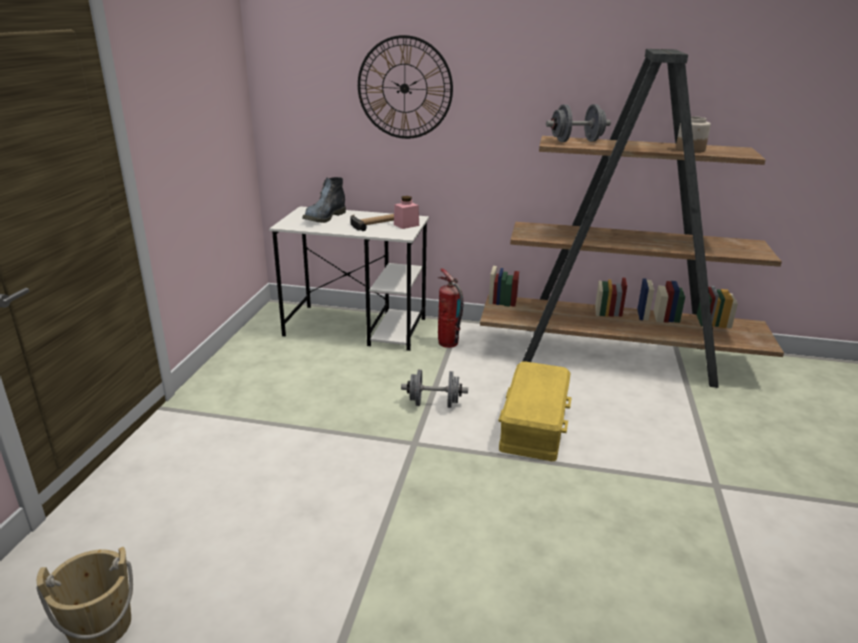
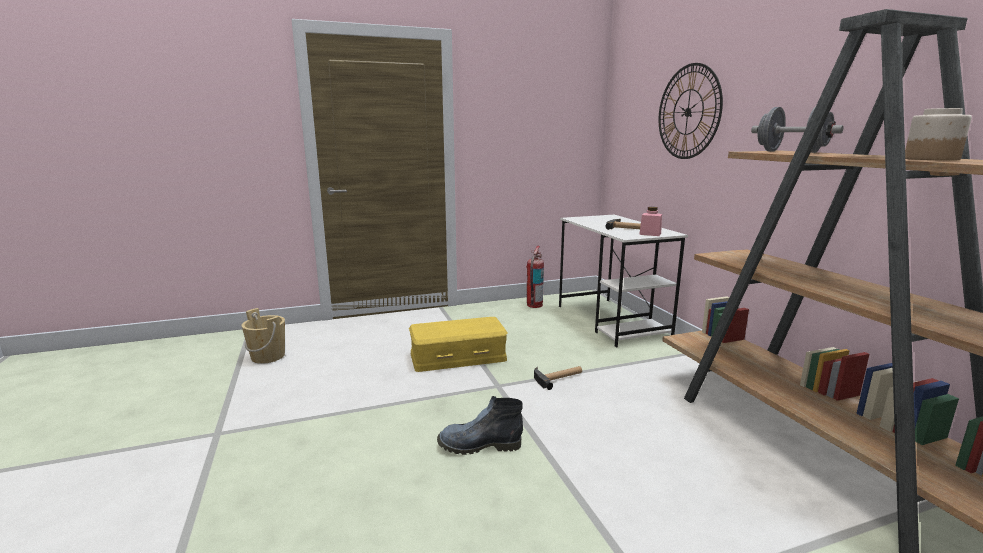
camera: 60 degrees right, 10 degrees down
(324, 218) = (607, 220): boot -> boot (478, 445)
(434, 403) = (559, 378): grey dumbbell -> hammer
(448, 343) = (656, 357): fire extinguisher -> fire extinguisher (534, 305)
(533, 423) = (597, 430): yellow storage box -> yellow storage box (458, 356)

